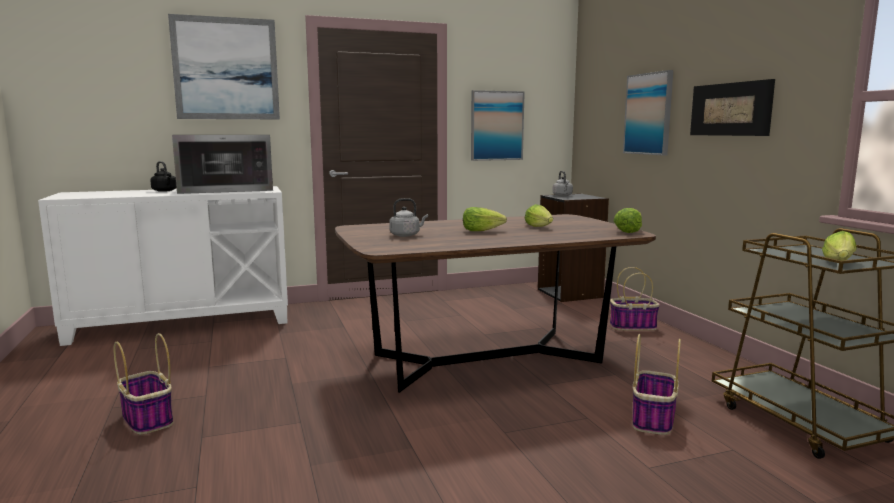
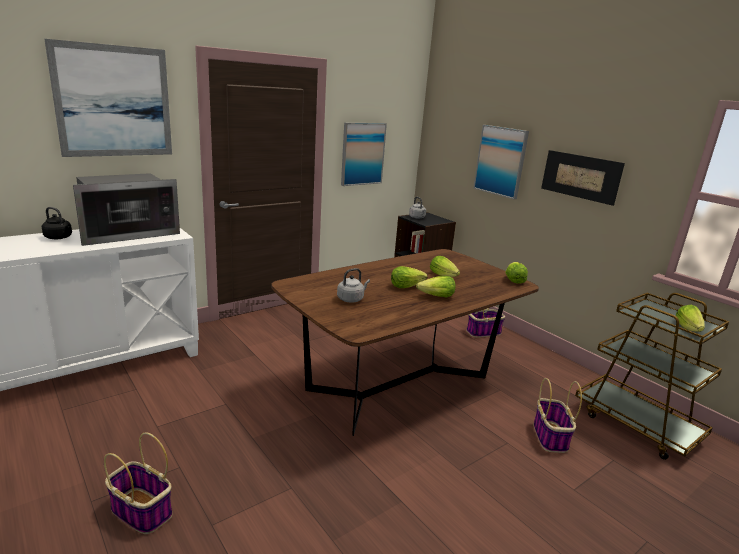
camera: 20 degrees left, 10 degrees up
(508, 237) = (436, 296): none -> lettuce

